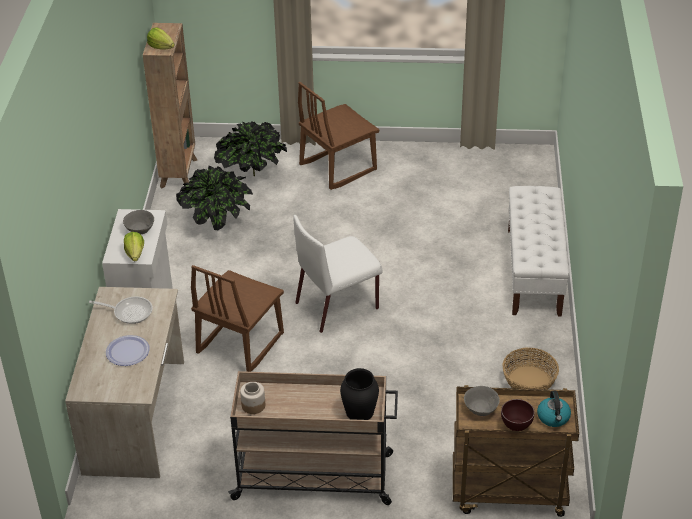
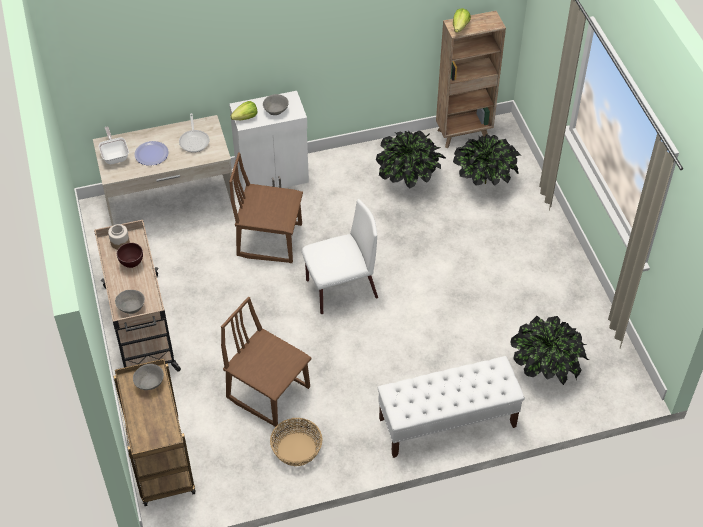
camera: 70 degrees right, 10 degrees up
(109, 384) = (115, 155): none -> frying pan
(337, 167) = (528, 236): brown chair -> brown chair (269, 392)
(338, 305) = (340, 289): white chair -> white chair turned 120 degrees clockwise
(359, 411) = (131, 307): black vase -> grey bowl
(497, 198) = (545, 369): none -> potted plant
(517, 427) = (135, 412): brown bowl -> brown bowl (132, 264)
(553, 417) = (153, 436): kettle -> none

